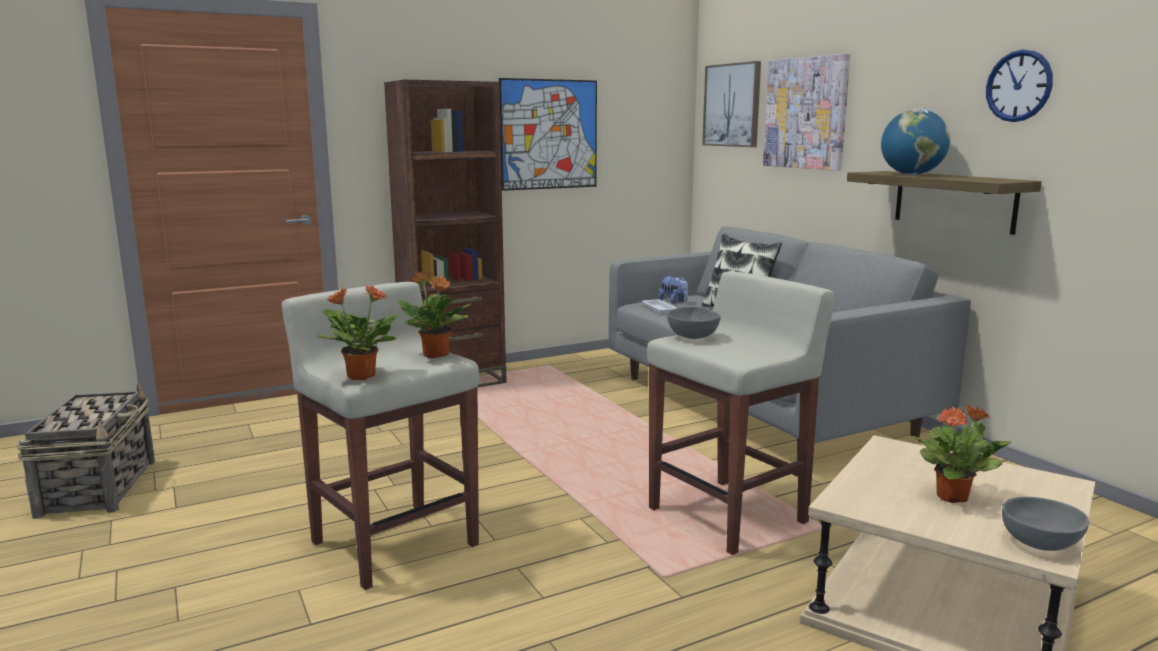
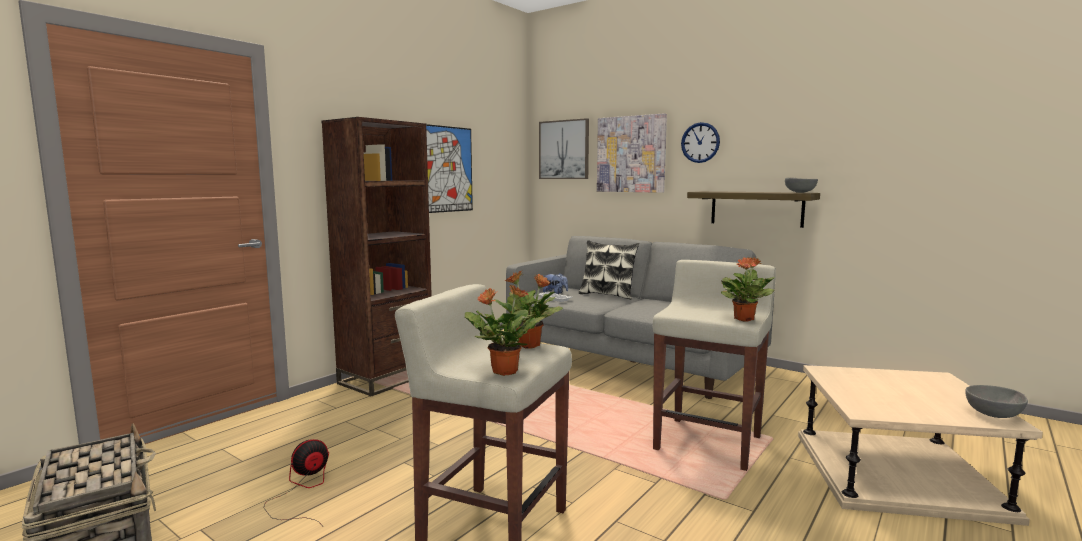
camera: 25 degrees left, 5 degrees down
(274, 474) = (303, 491): none -> fan
(693, 337) = (681, 310): grey bowl -> grey bowl (800, 192)
(911, 174) = (733, 191): globe -> none
(953, 497) = (908, 396): potted plant -> potted plant (744, 319)
(1019, 86) = (799, 134): wall clock -> wall clock (700, 142)

